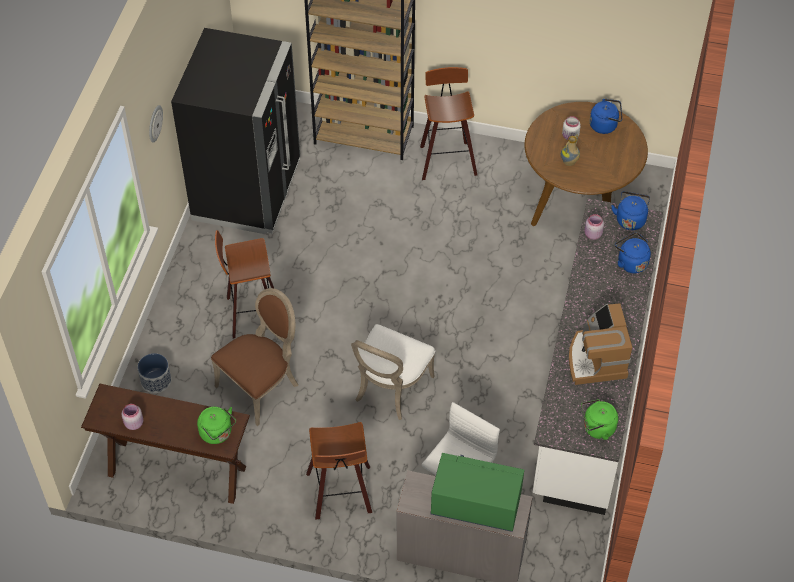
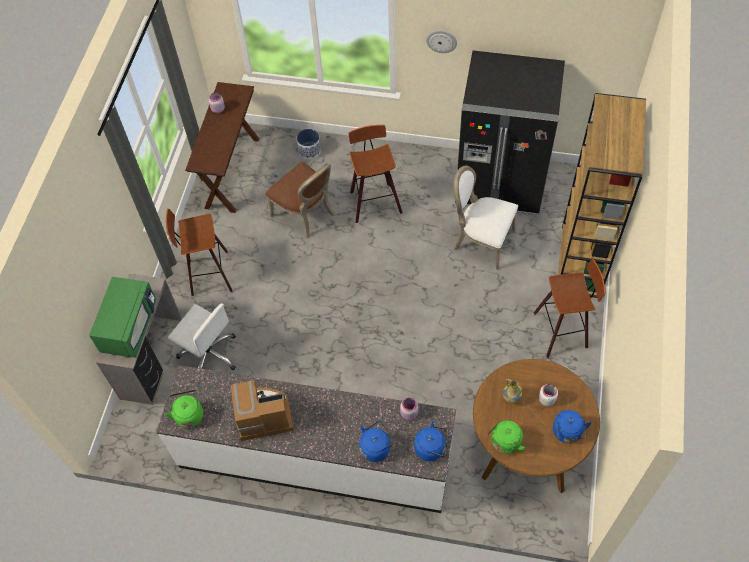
camera: 90 degrees right, 5 degrees up
(217, 433) = (207, 157): green kettle -> green kettle (505, 443)
(390, 389) = (304, 301): white chair -> white chair (481, 241)

